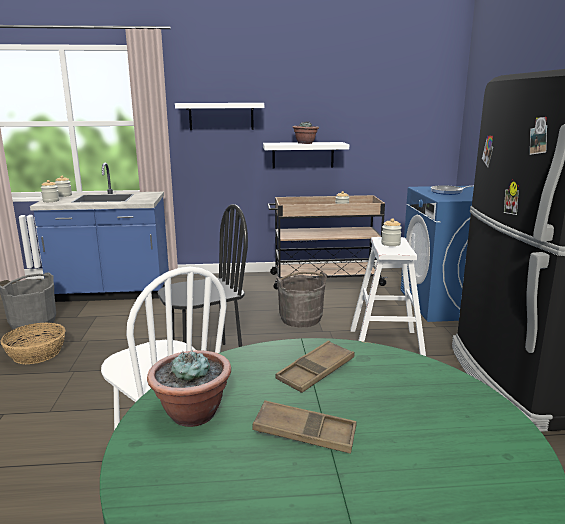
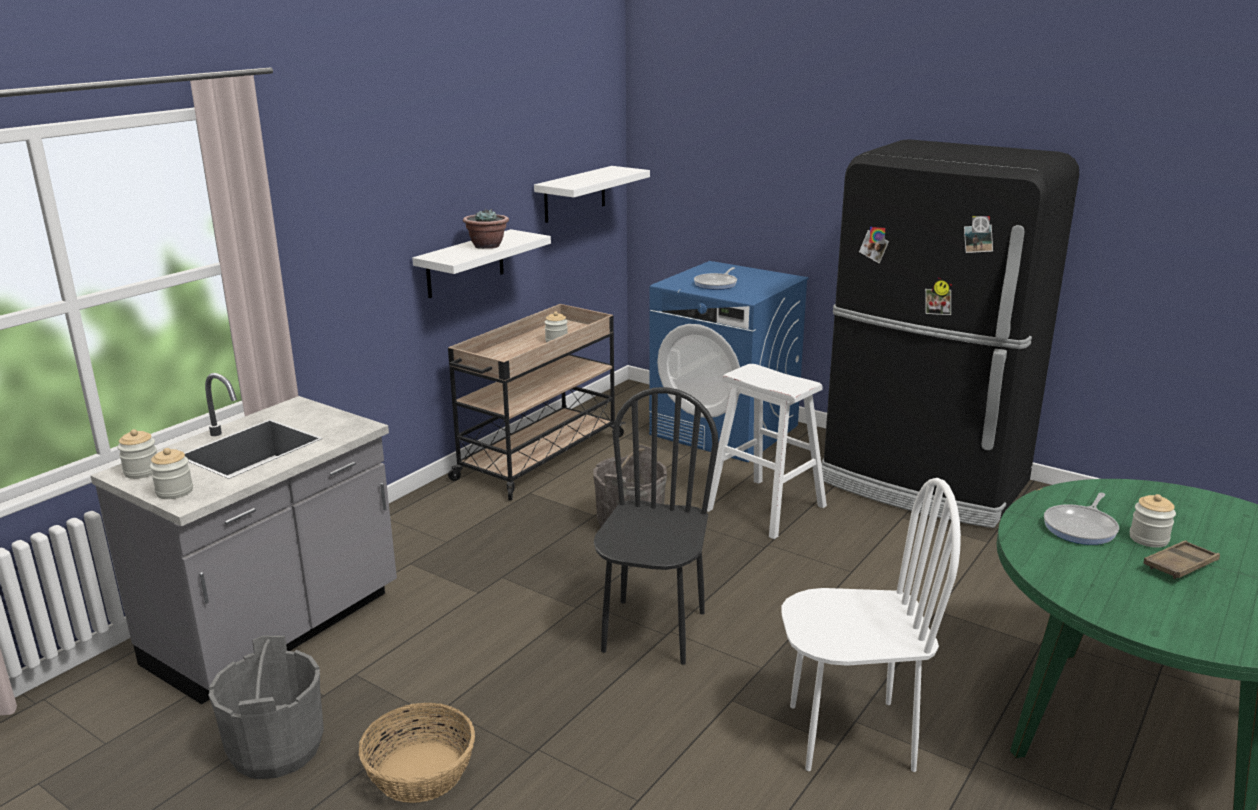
camera: 50 degrees left, 5 degrees up
(112, 293) = (276, 631): blue counter -> grey counter
(192, 414) = (1121, 598): potted plant -> none
(221, 116) = (349, 224): white shelf -> white shelf (575, 194)
(316, 371) = (1081, 527): brown tray -> frying pan
(390, 244) = (766, 377): jar -> jar (1148, 539)

